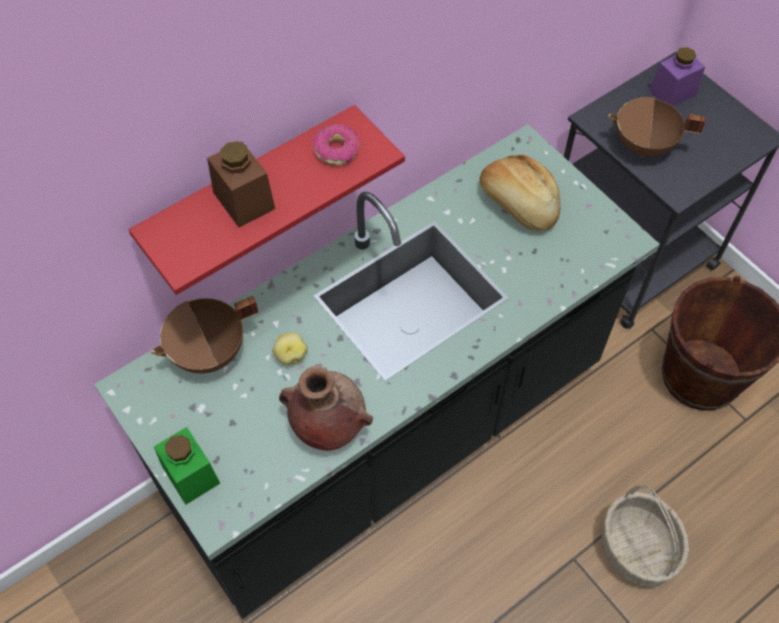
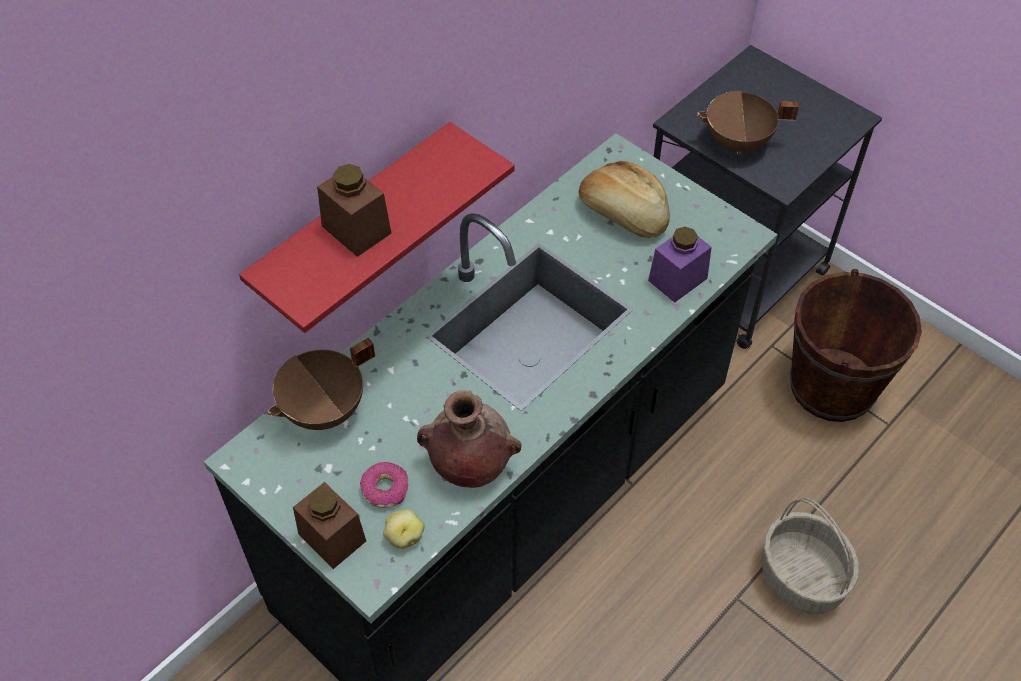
camera: 10 degrees left, 5 degrees down
(191, 474) = (332, 537): green jar -> brown jar
(290, 355) = (414, 399): potato -> potato (404, 536)
(337, 150) = (442, 167): donut -> donut (385, 489)
(672, 92) = (756, 86): purple jar -> purple jar (677, 279)

